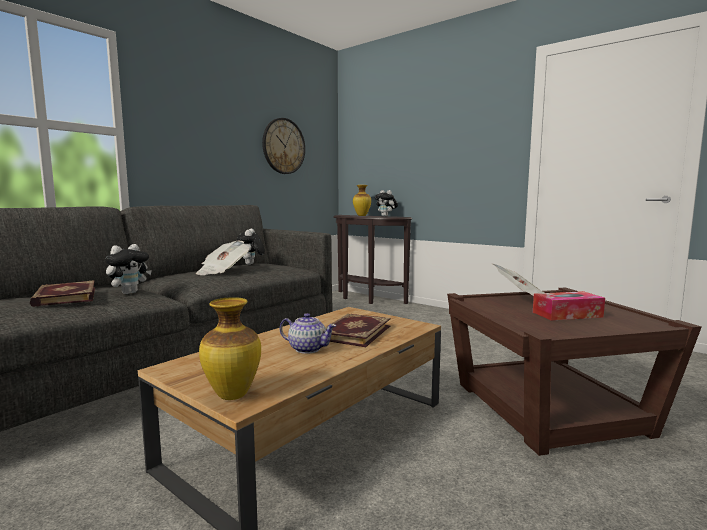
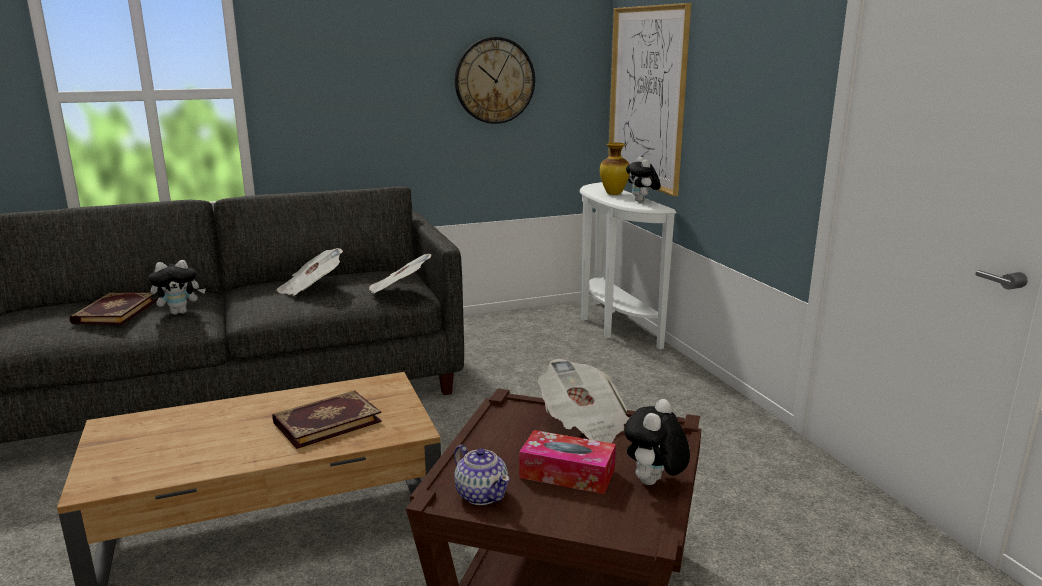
camera: 30 degrees right, 10 degrees up
(231, 395) = (96, 476): vase -> none
(251, 264) = (372, 275): plush toy -> plush toy (654, 484)
(290, 266) = (399, 290): none -> newspaper
(307, 349) = (243, 434): teapot -> teapot (481, 494)
(365, 299) = (612, 326): brown console table -> white console table
(375, 158) = (646, 98): none -> picture

